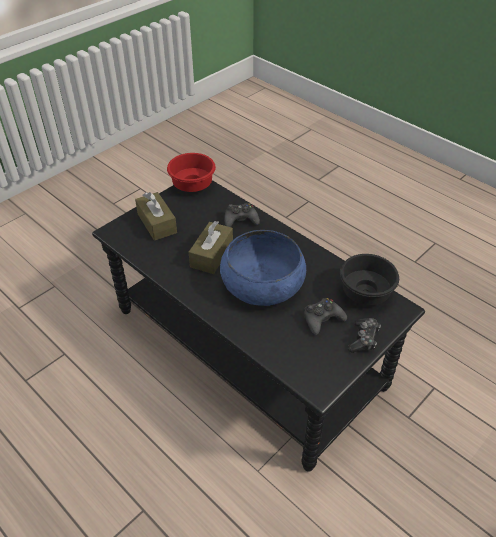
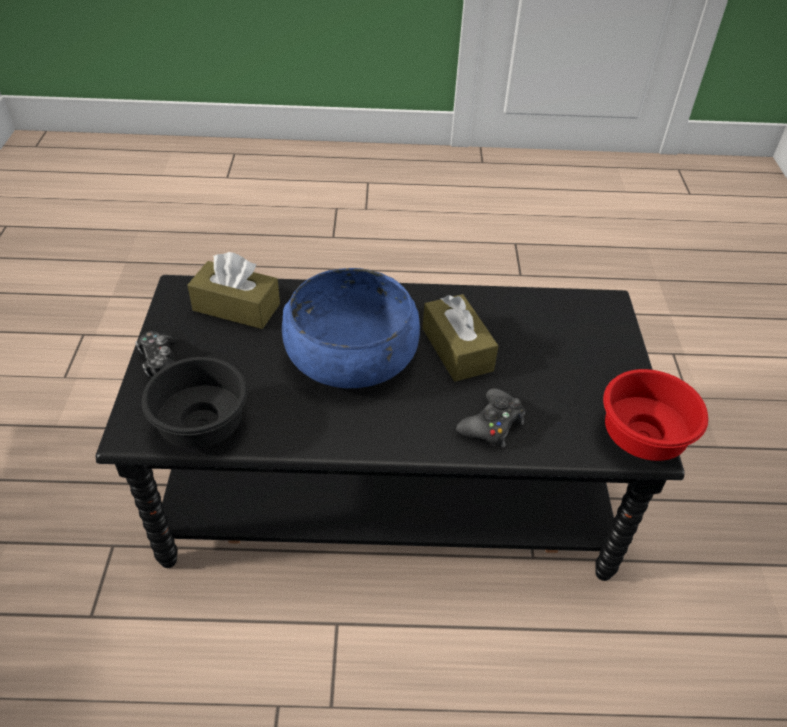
camera: 135 degrees right, 0 degrees up
(157, 223) = (582, 345): brown tissue box -> brown tissue box (236, 307)
(322, 319) = (234, 356): black game controller -> none

